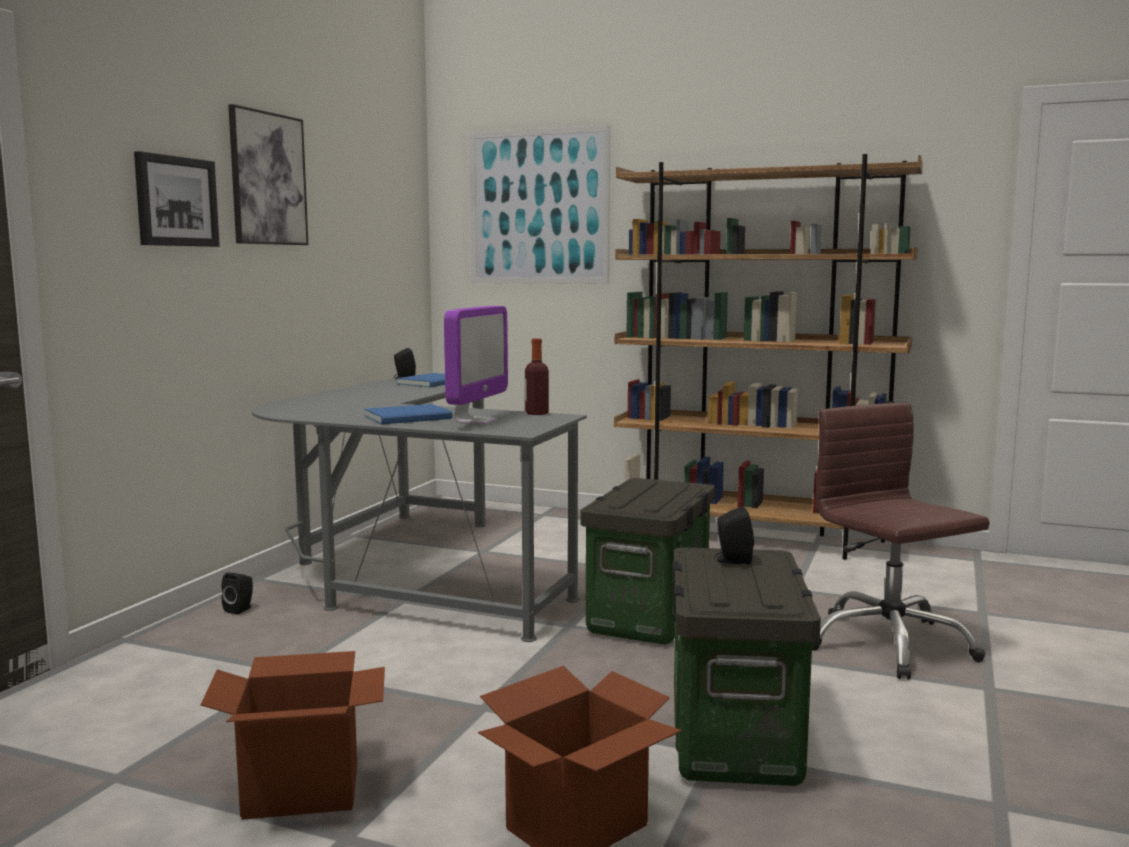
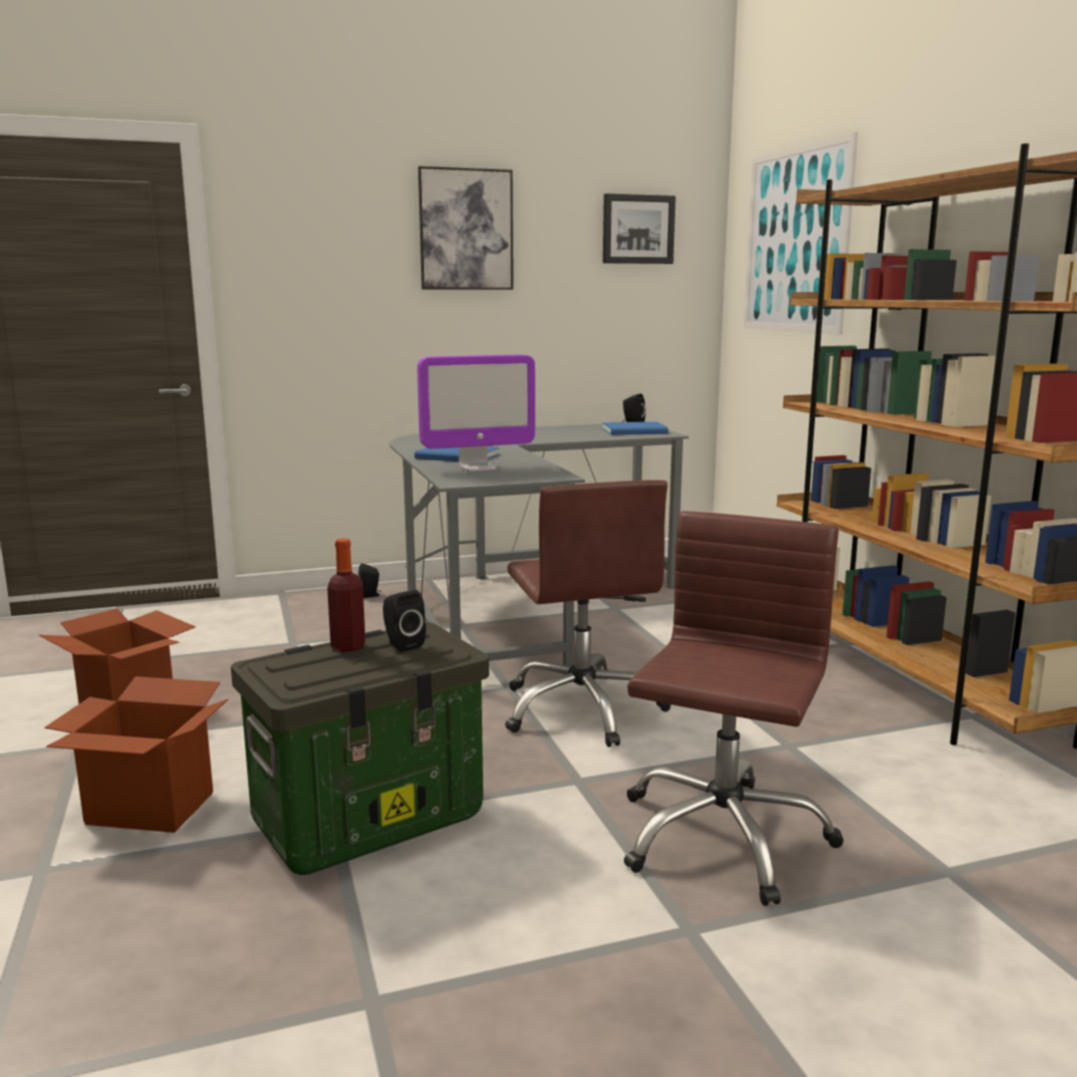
camera: 50 degrees right, 5 degrees up
(176, 201) = (352, 256): picture -> picture (638, 229)
(536, 413) = (554, 470): bottle -> bottle (348, 646)
(650, 617) = (582, 709): storage box -> brown office chair

